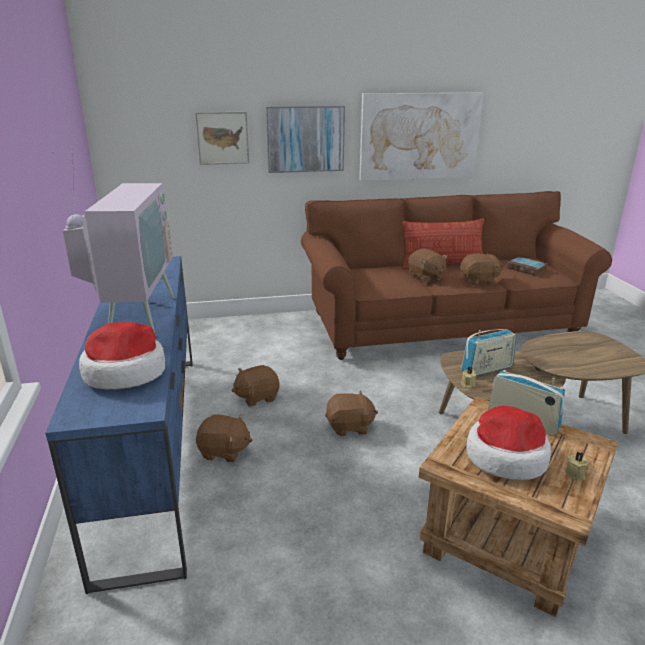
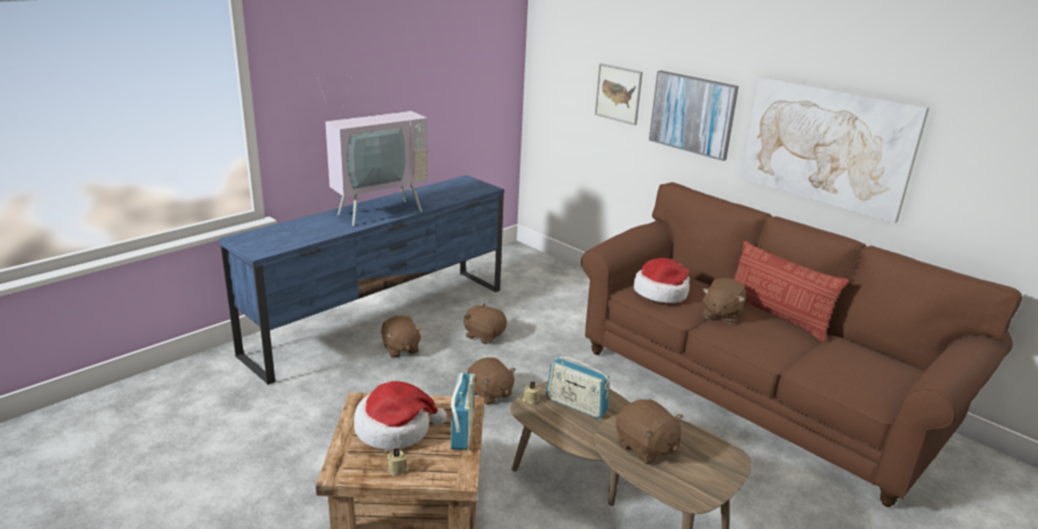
camera: 55 degrees right, 0 degrees up
(125, 372) = (298, 234): hat -> hat (661, 293)
(479, 281) = (764, 348): brown plush toy -> brown plush toy (646, 447)
(527, 269) = (856, 371): book -> none

